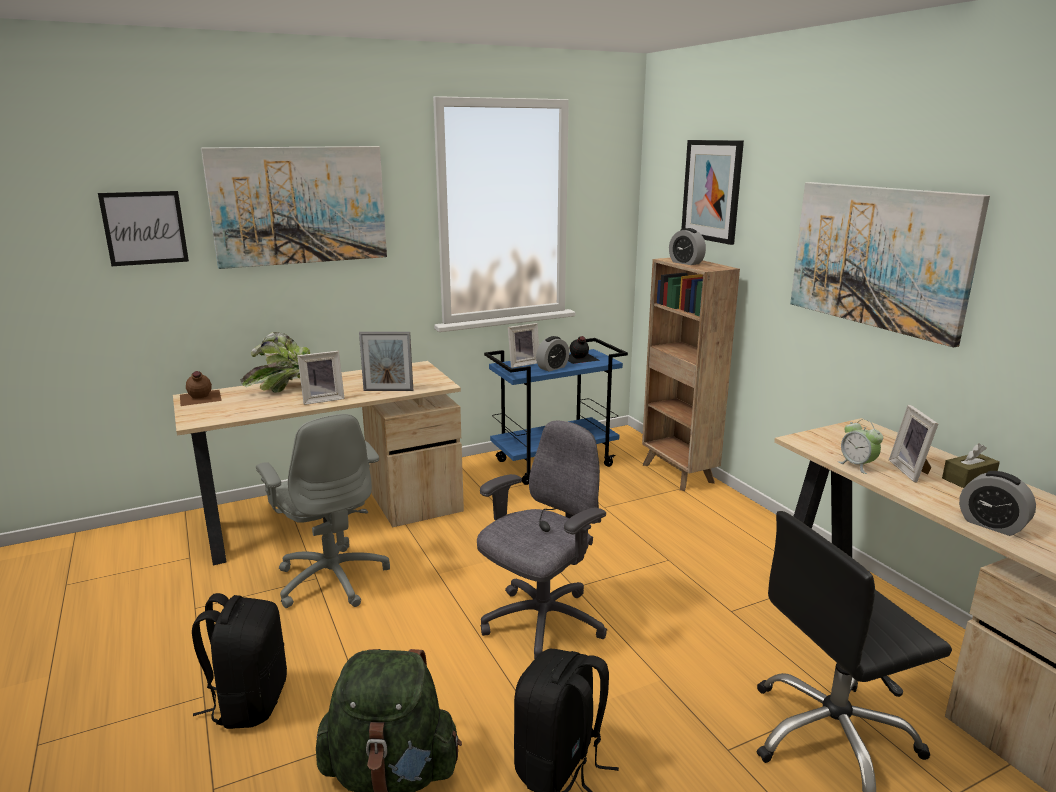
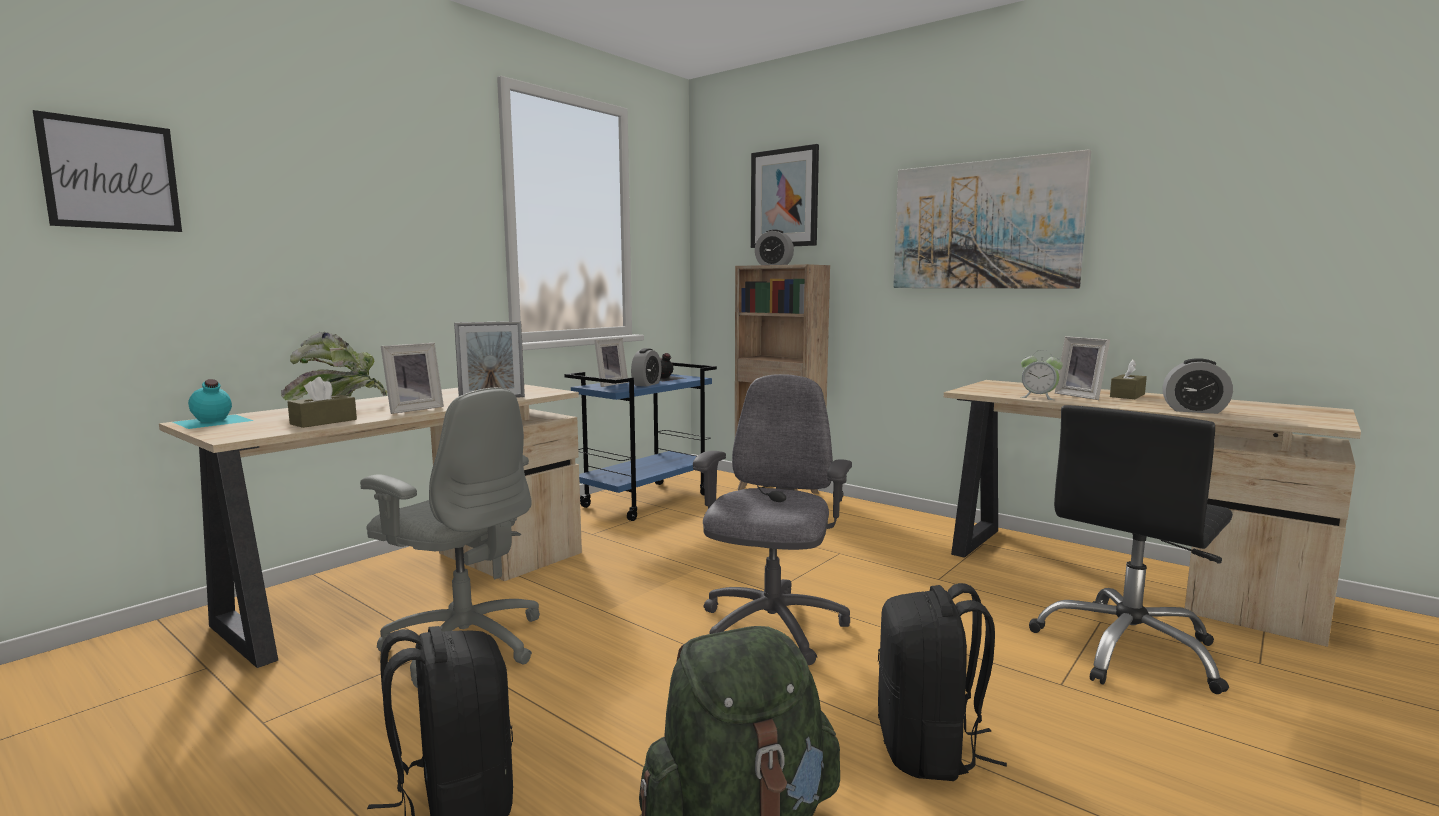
camera: 25 degrees left, 10 degrees down
(199, 397) = (212, 421): brown bottle -> turquoise bottle
(256, 409) = (323, 422): none -> brown tissue box
(299, 205) = (342, 177): picture -> none

